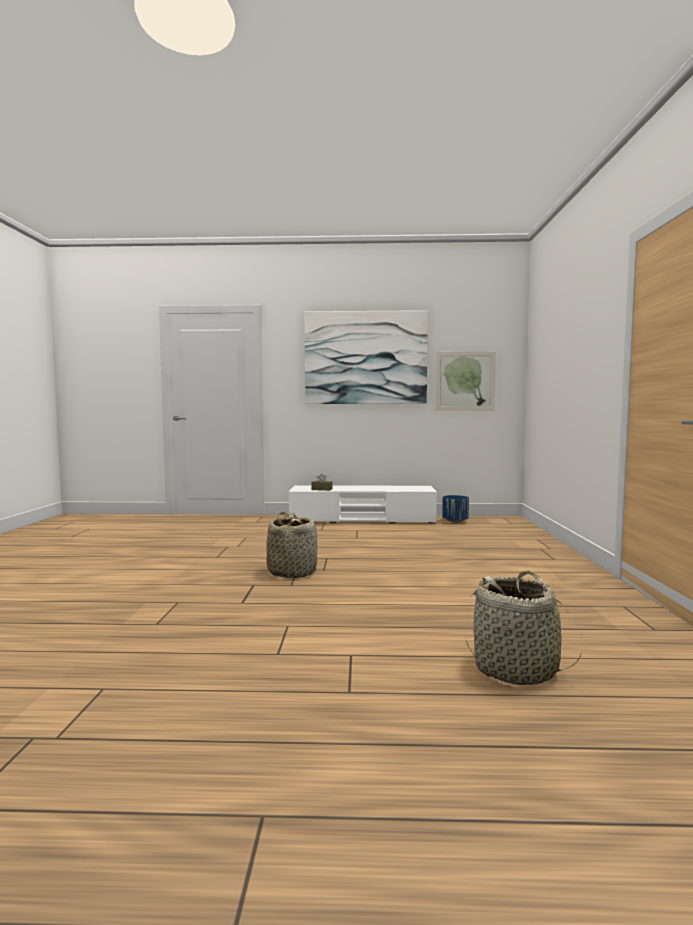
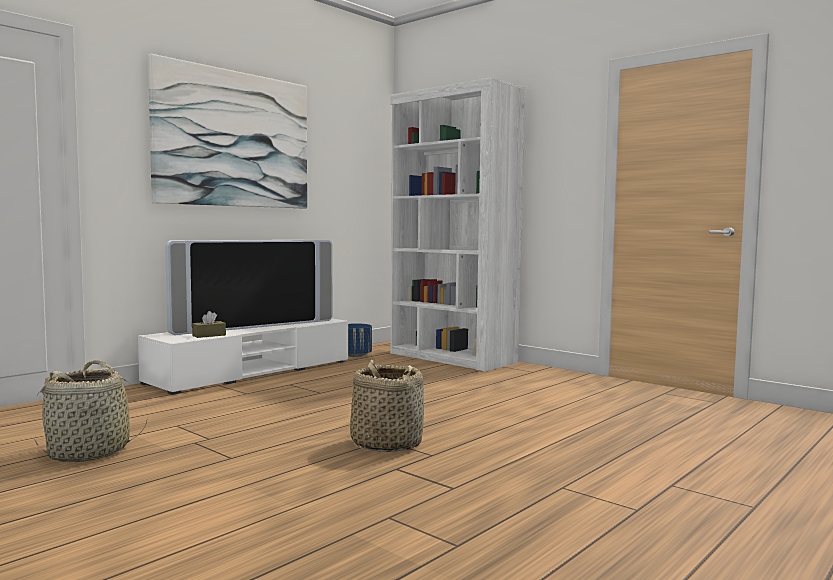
camera: 50 degrees left, 0 degrees up
(366, 487) = (254, 326): none -> television
(465, 381) = (342, 182): picture -> none
(516, 669) = (752, 450): basket -> basket (89, 452)
(521, 536) = (451, 358): none -> white bookcase

